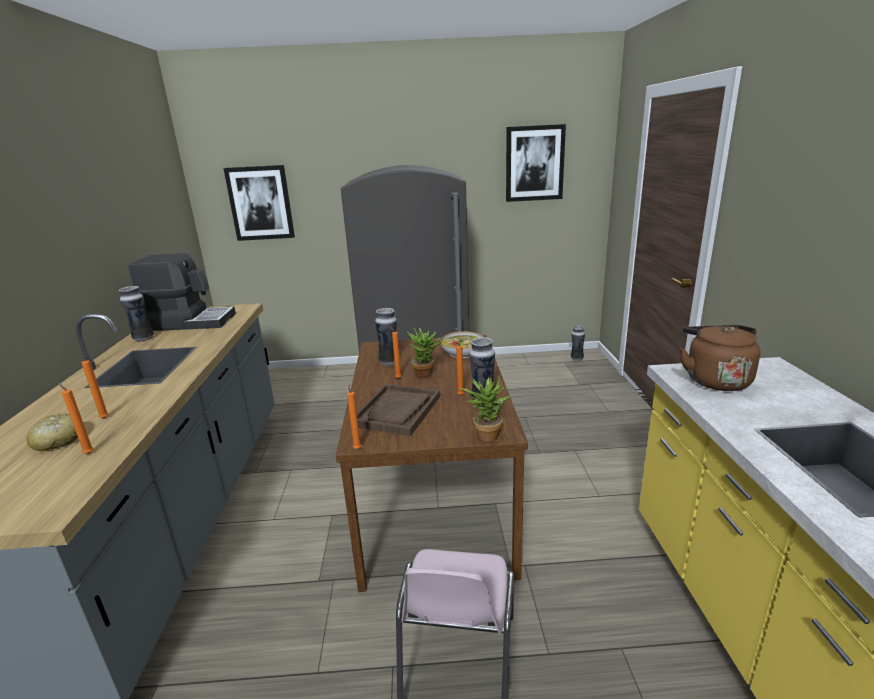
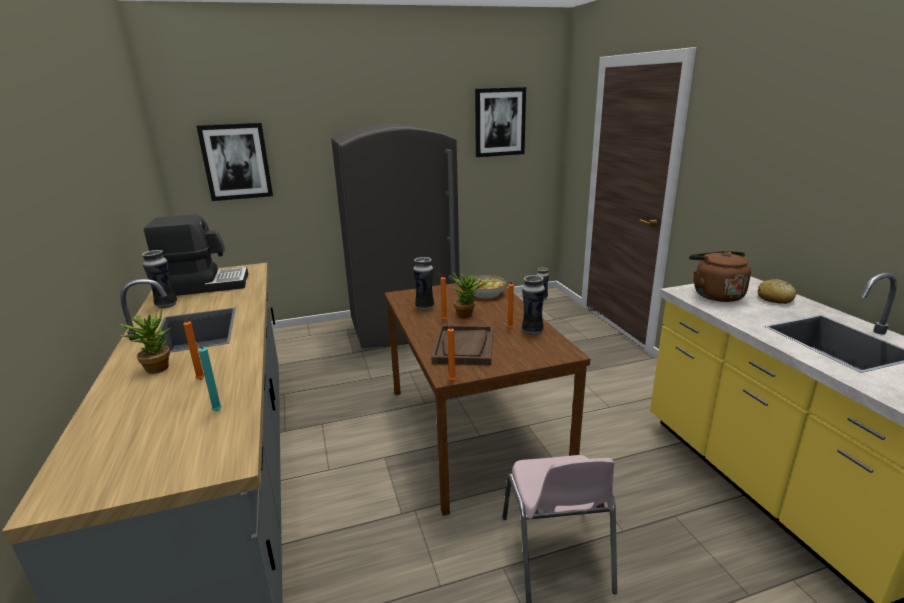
camera: 15 degrees left, 0 degrees up
(58, 441) = (170, 404): bread -> bread (775, 299)
(88, 453) = (216, 411): orange candle -> turquoise candle
(485, 433) = (552, 355): potted plant -> potted plant (156, 367)

